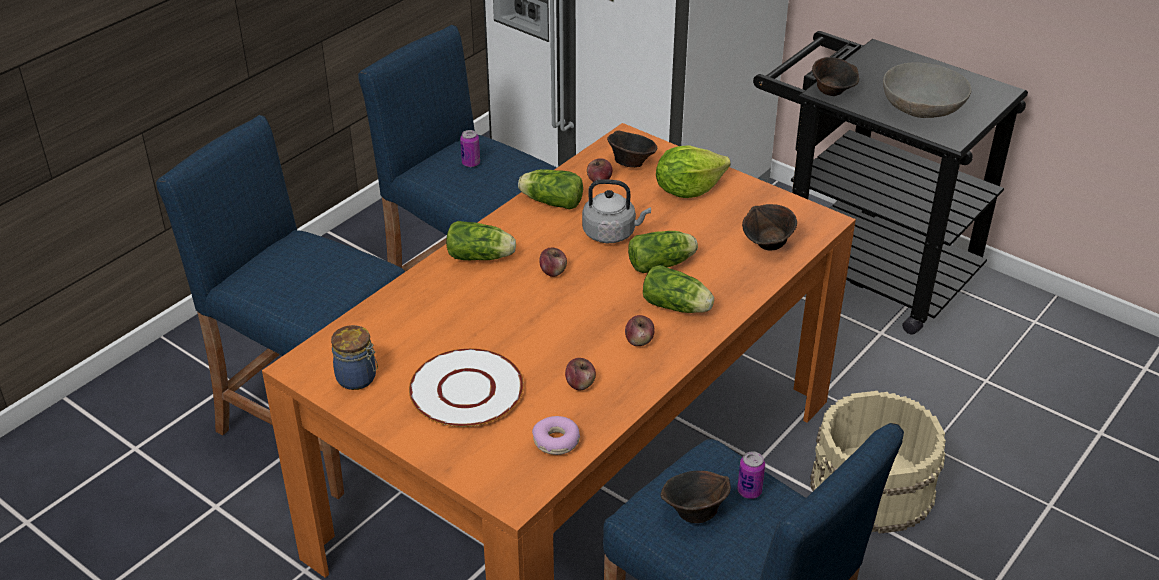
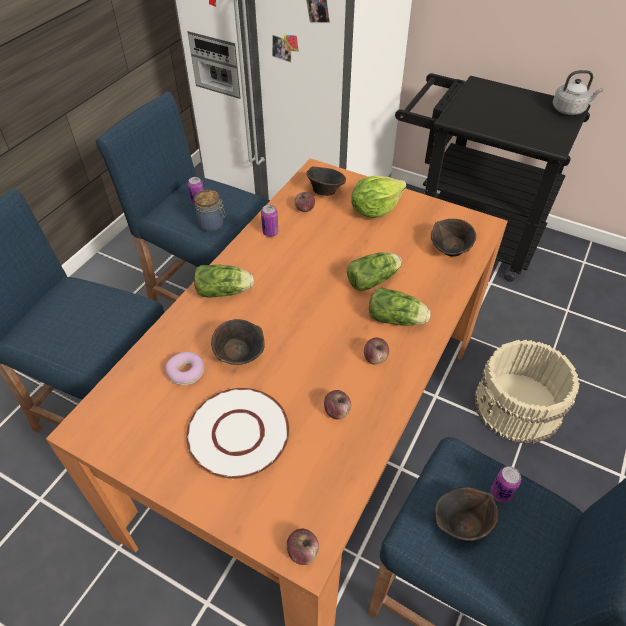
camera: 10 degrees left, 10 degrees up
(358, 379) = (137, 435): jar -> jar (212, 224)
(550, 201) = (270, 232): lettuce -> can
(553, 272) = (287, 298): apple -> apple (303, 552)
(556, 441) = (331, 479): donut -> donut (186, 372)
(612, 233) = (326, 256): grey kettle -> grey kettle (570, 109)
(833, 91) = (458, 118): brown bowl -> brown bowl (240, 355)
(923, 108) = (525, 124): grey bowl -> none

